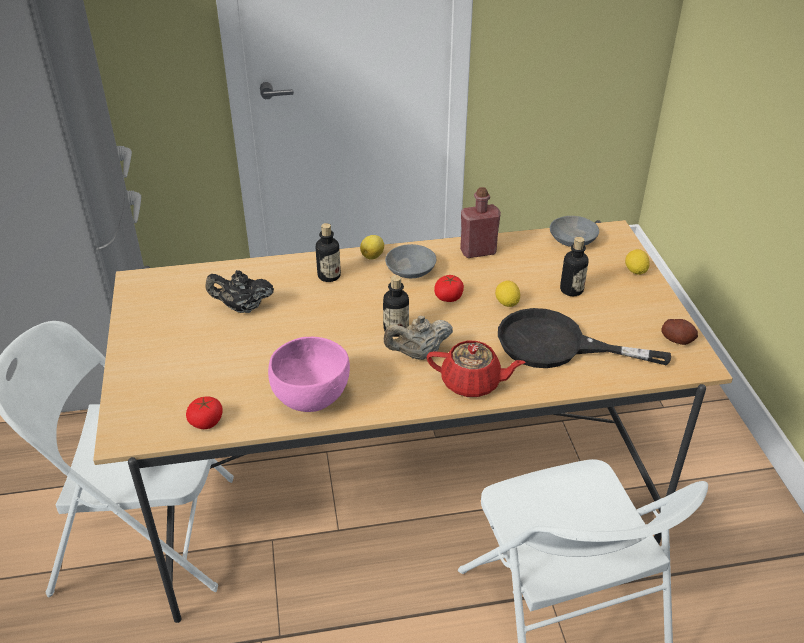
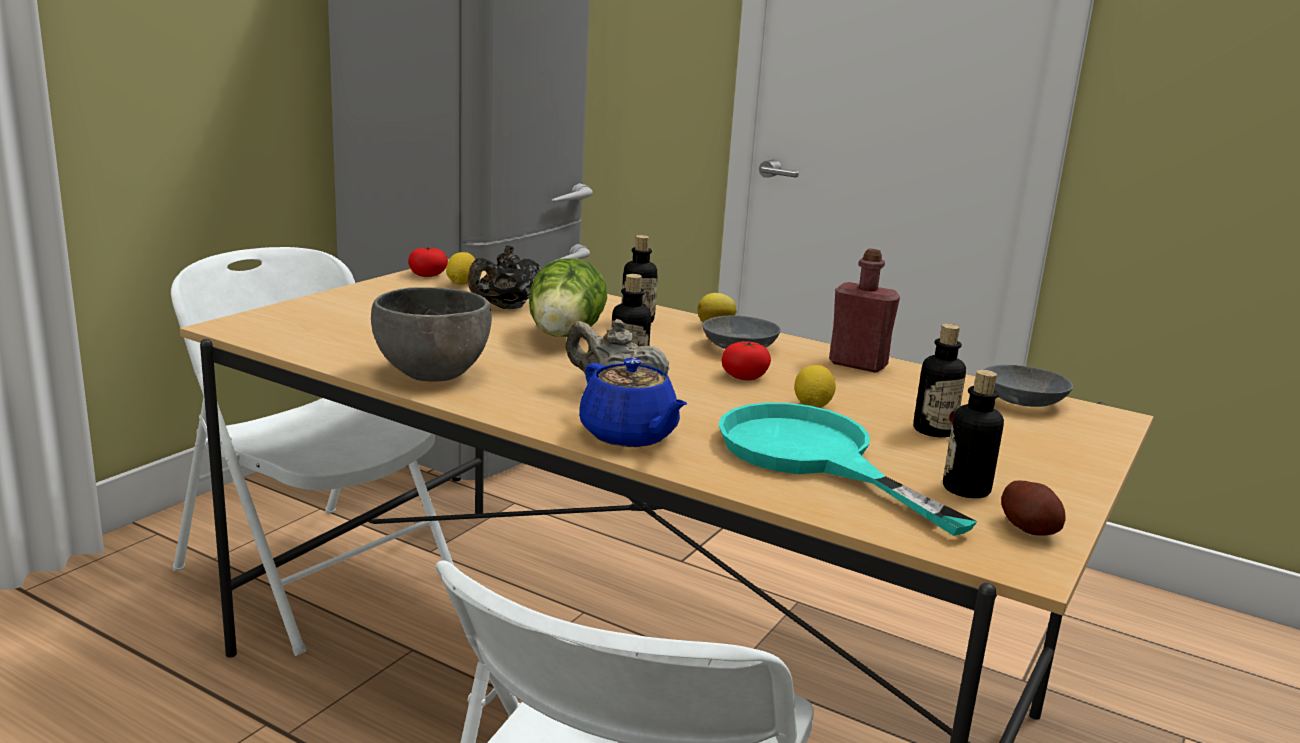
camera: 40 degrees right, 20 degrees down
(206, 421) = (310, 346): tomato -> tomato (427, 275)
(242, 308) = (505, 307): black teapot -> black teapot turned 90 degrees counterclockwise
(312, 398) = (434, 373): pink bowl -> grey bowl
(319, 318) = (564, 337): none -> lettuce
(472, 383) = (629, 435): red teapot -> blue teapot
(557, 345) = (812, 457): black frying pan -> turquoise frying pan
(631, 327) = (966, 489): none -> bottle
(635, 271) = (1079, 454): lemon -> lemon (461, 283)

